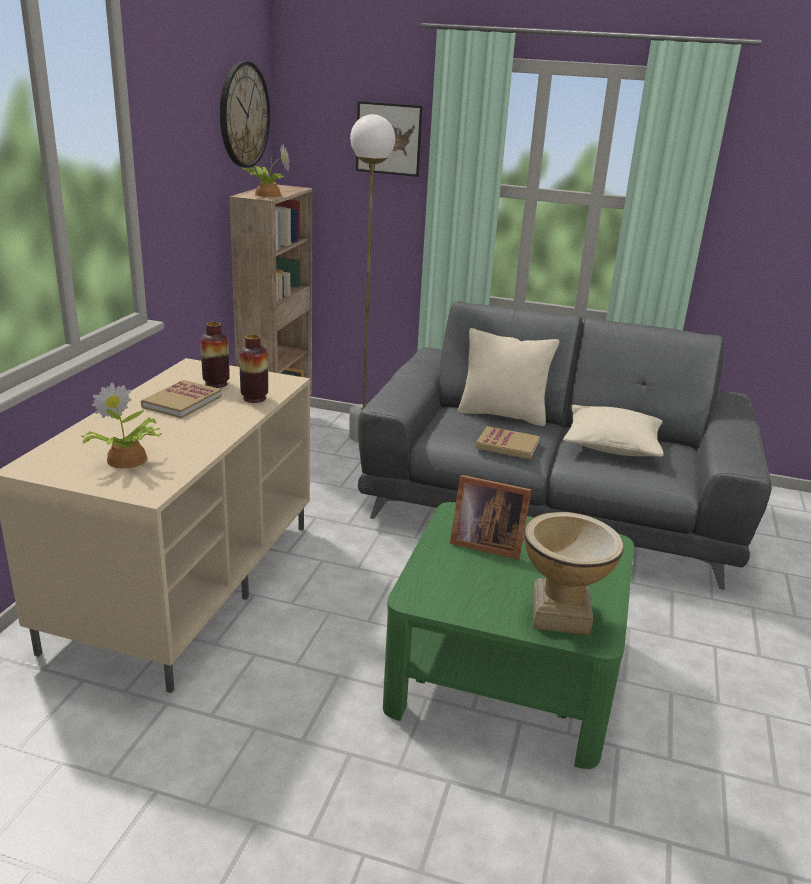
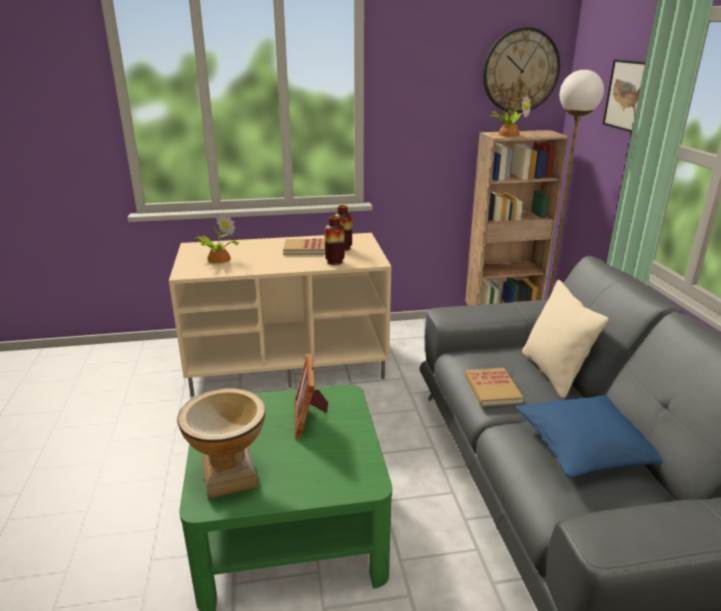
camera: 65 degrees right, 0 degrees up
(612, 444) = (586, 448): beige pillow -> blue pillow

